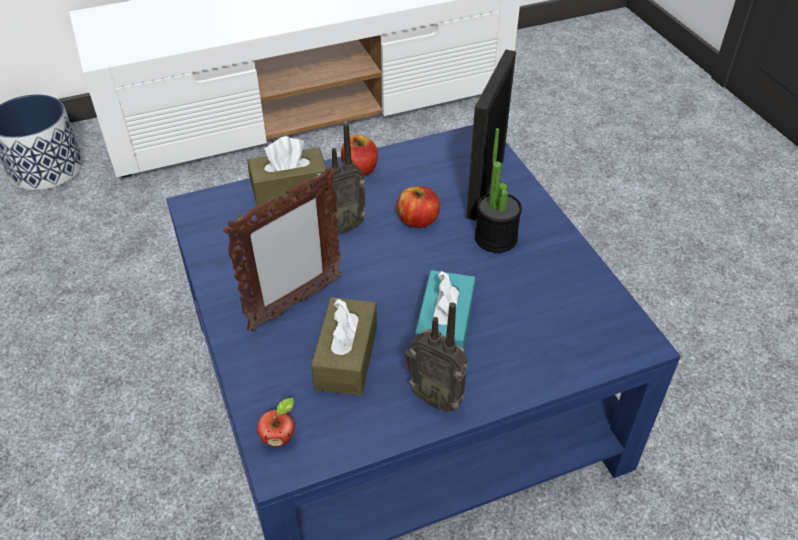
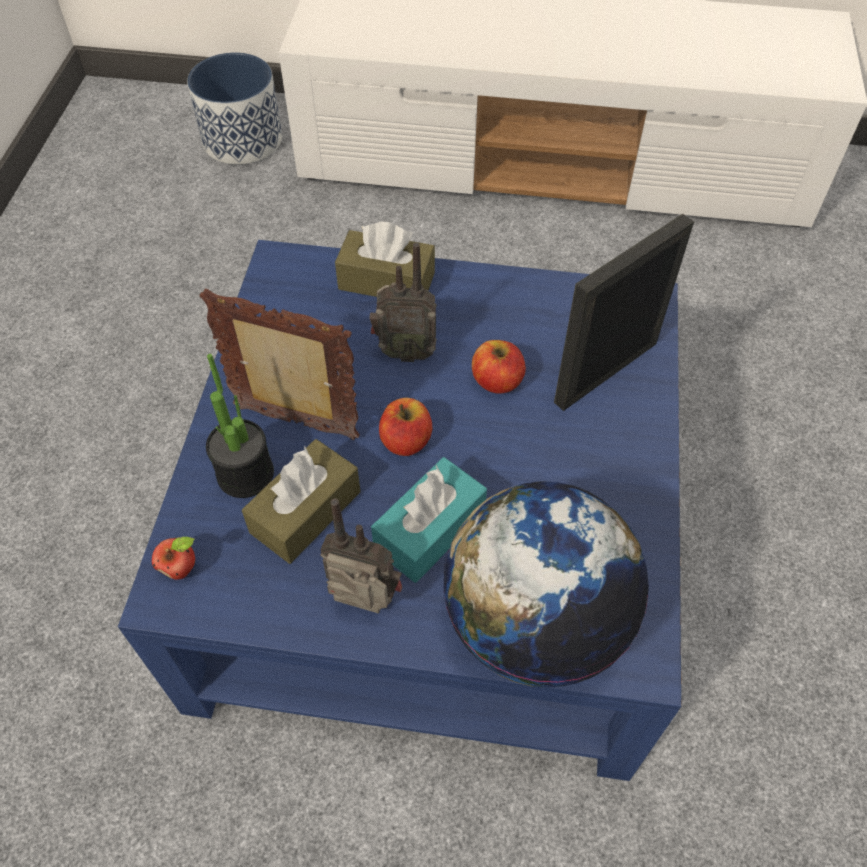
camera: 30 degrees right, 10 degrees up
(294, 304) = (297, 424): picture frame -> picture frame turned 150 degrees counterclockwise
(360, 169) = (478, 287): apple -> apple (406, 441)
(436, 396) = (364, 606): radio -> radio turned 135 degrees clockwise
(495, 238) = (569, 444): potted plant -> potted plant (245, 474)
(556, 351) = (534, 621): none -> globe

